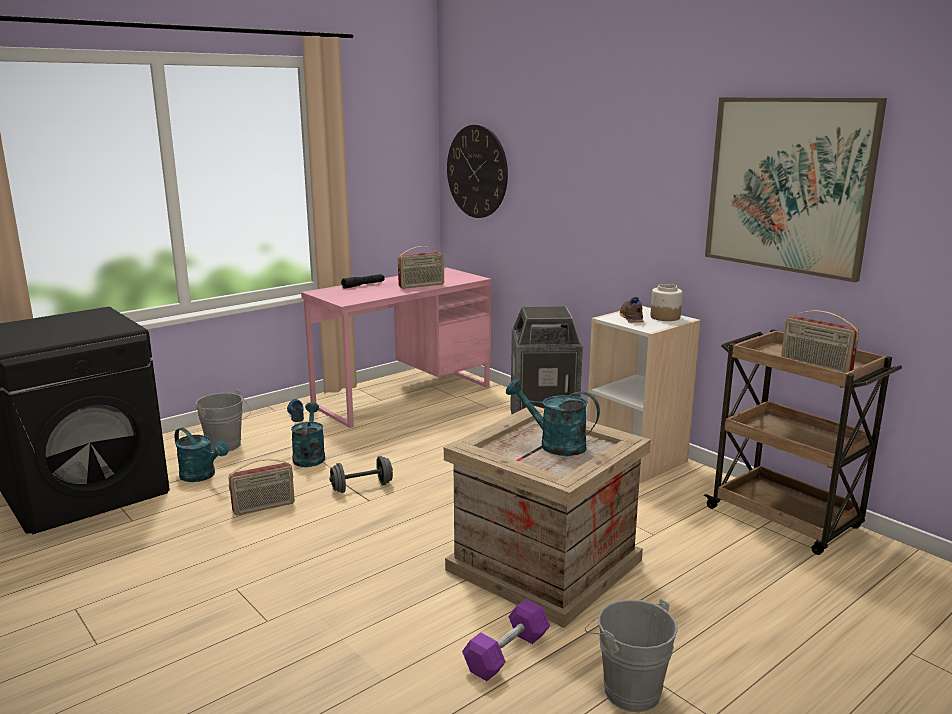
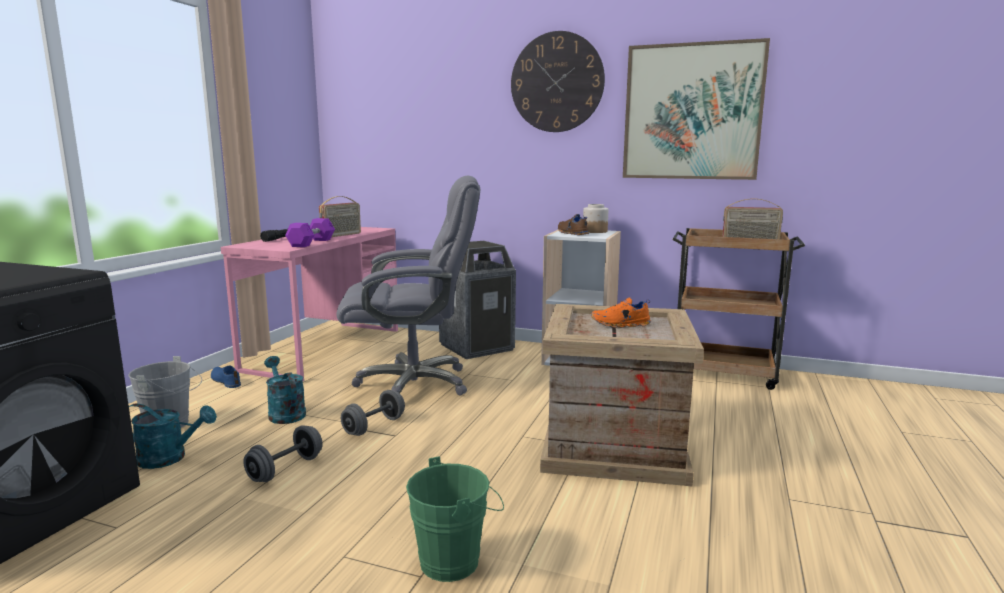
camera: 30 degrees left, 5 degrees down
(264, 507) = (285, 469): radio -> grey dumbbell
(301, 618) = (456, 560): none -> green bucket
(436, 451) = (411, 384): none -> grey office chair
(477, 171) = (368, 131): wall clock -> wall clock (557, 82)
(506, 653) = (679, 521): purple dumbbell -> purple dumbbell (311, 243)
(554, 444) = (620, 325): turquoise watering can -> orange shoe
(627, 688) = (795, 514): grey bucket -> none

